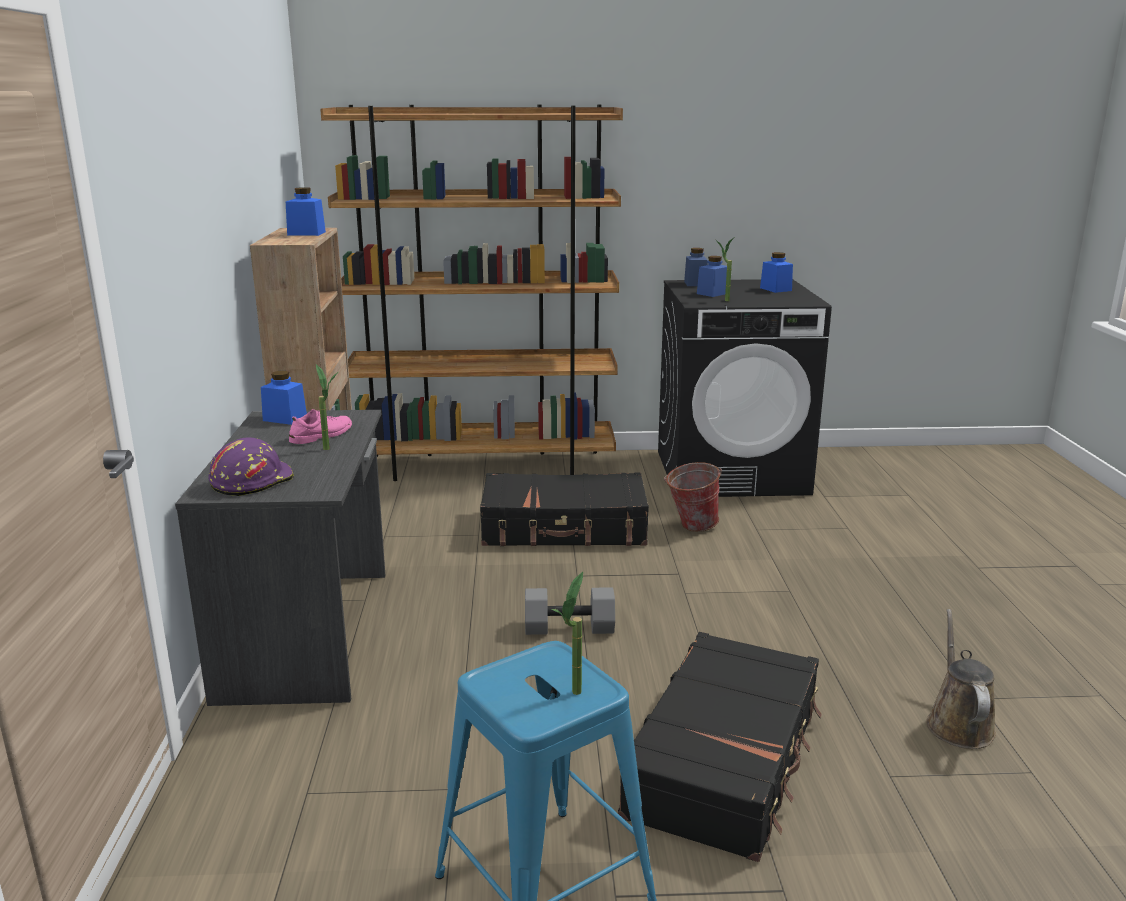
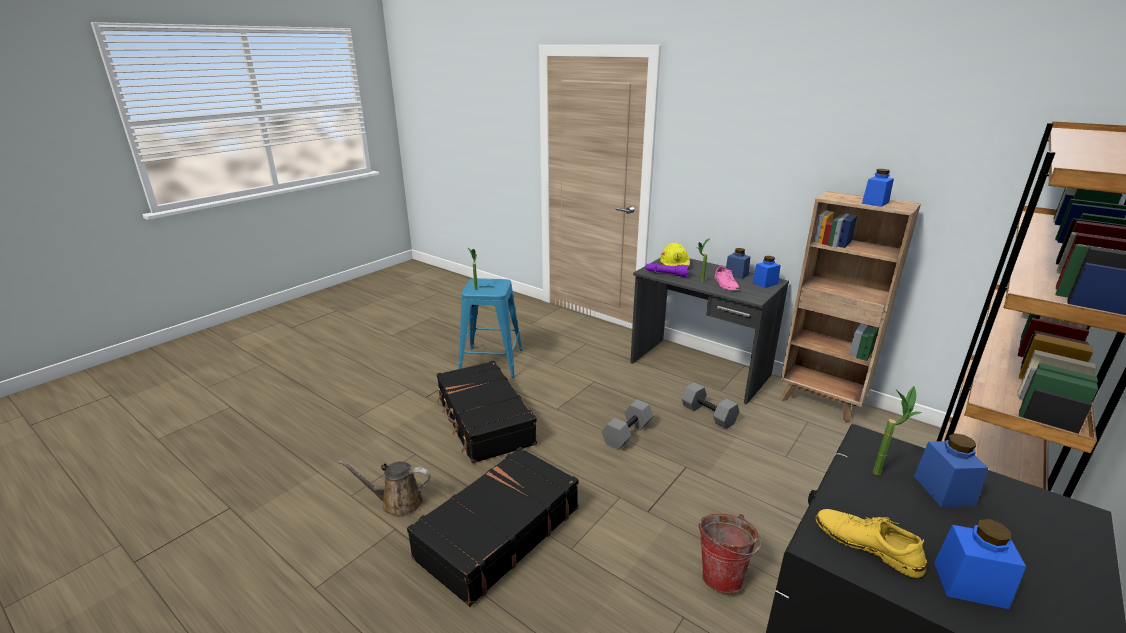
camera: 130 degrees right, 5 degrees up
(251, 481) = (675, 264): purple hard hat -> yellow hard hat
(322, 475) = (666, 274): none -> purple flashlight
(444, 591) = (709, 414): none -> grey dumbbell
(564, 528) = (770, 499): black suitcase -> black suitcase (497, 532)
(695, 283) = (1055, 522): blue jar -> blue jar (736, 274)
(791, 298) = (867, 545): none -> yellow shoe
(958, 723) = (398, 502): brown watering can -> brown watering can turned 135 degrees clockwise

